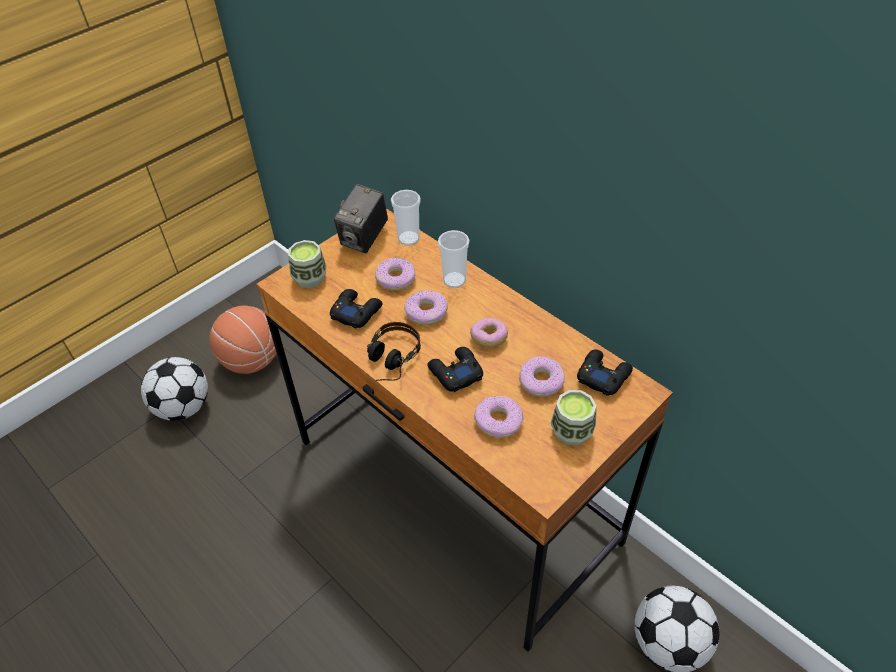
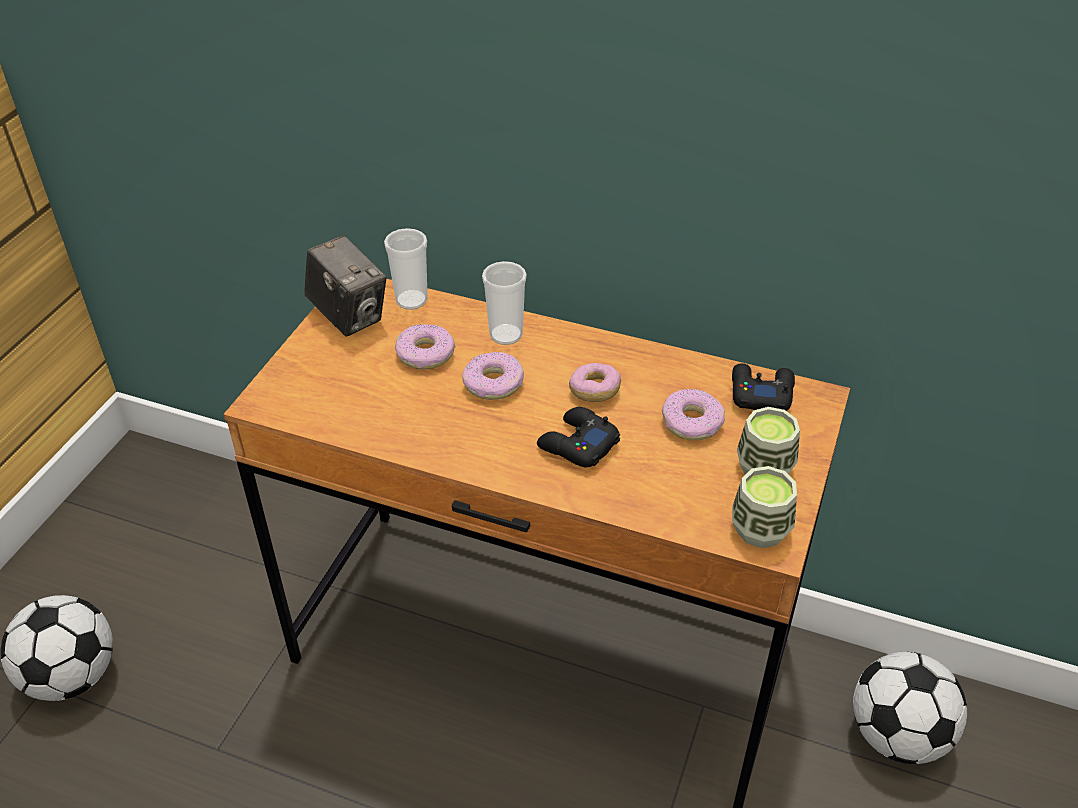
camera: 25 degrees left, 5 degrees down
(251, 360) = (152, 574): basketball -> none
(310, 278) = (301, 385): cup -> cup (760, 529)
(356, 312) = (396, 409): black game controller -> none
(364, 239) = (349, 316): camera -> camera turned 45 degrees counterclockwise
(389, 362) = (482, 458): headphones -> none
(498, 421) = (669, 484): donut -> none

